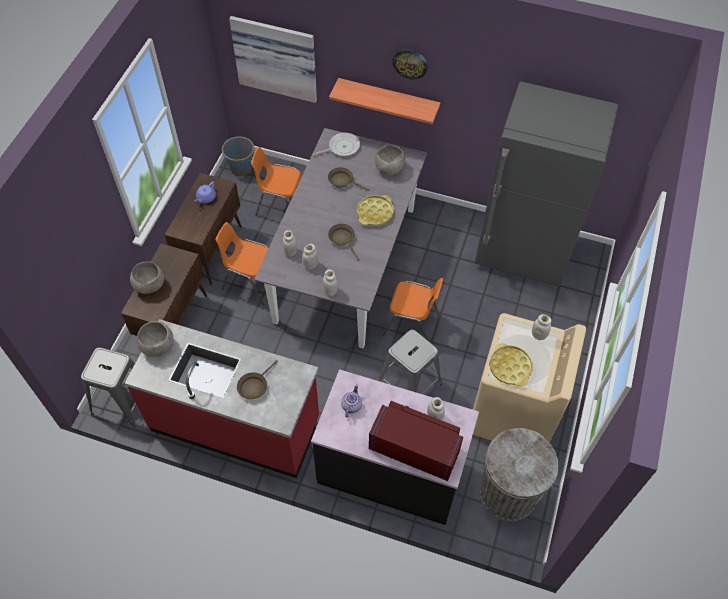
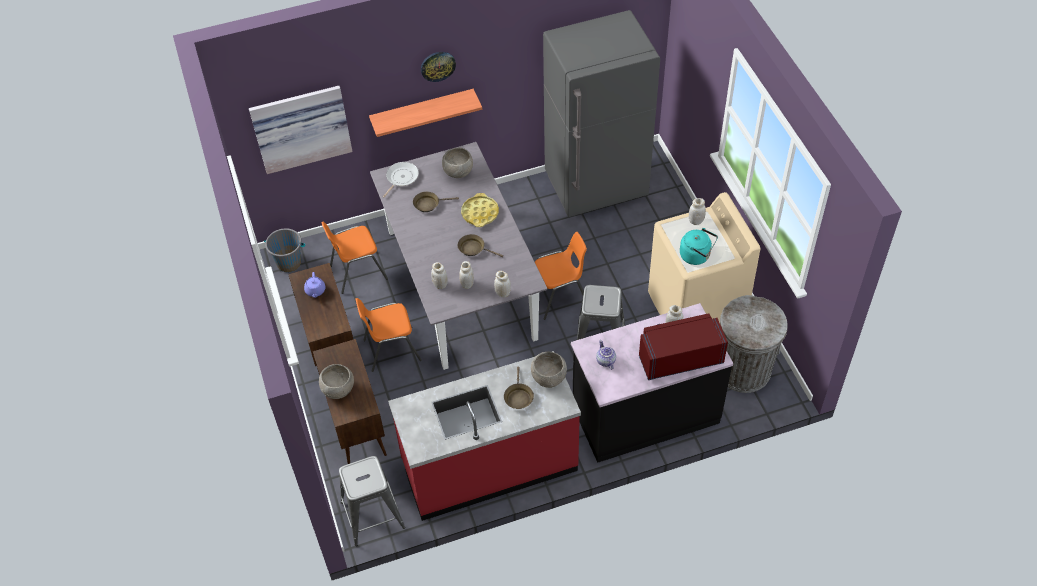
camera: 35 degrees left, 5 degrees down
(158, 346) = (409, 421): grey bowl -> grey bowl (548, 378)
(510, 367) = (696, 256): yellow tray -> turquoise kettle

